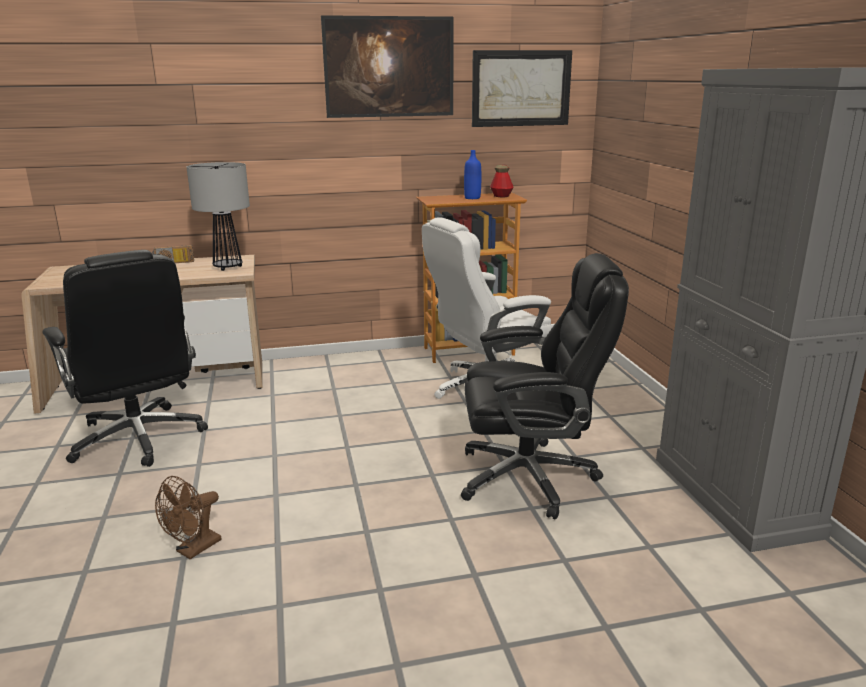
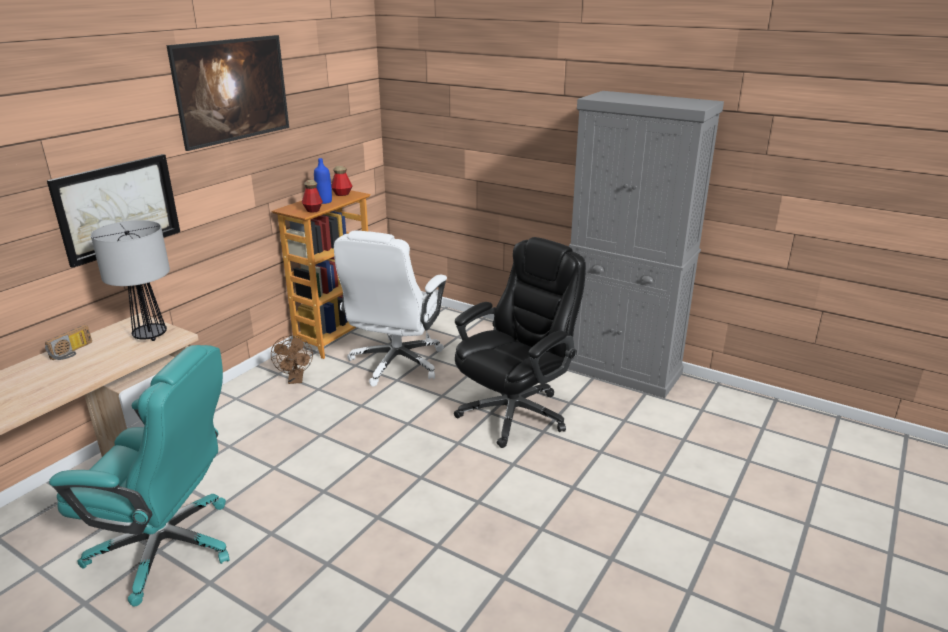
camera: 45 degrees left, 5 degrees up
(138, 439) = (168, 547): black office chair -> turquoise office chair
(193, 550) = (387, 588): brown fan -> brown fan (296, 380)
(447, 201) = (313, 210): none -> bottle
(521, 88) = (332, 94): picture -> picture (118, 208)

